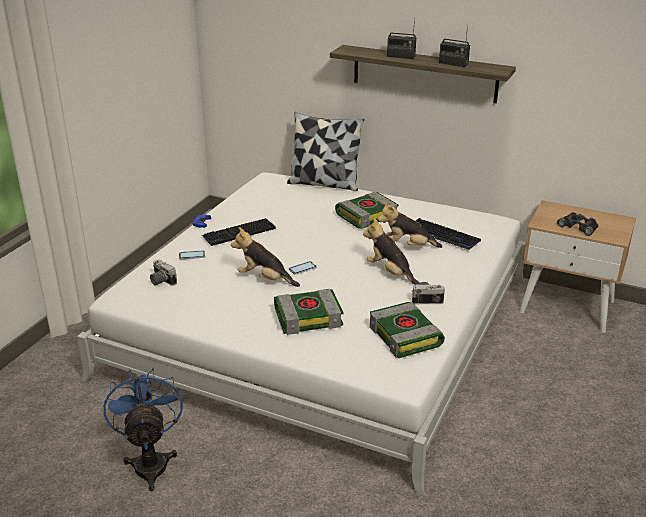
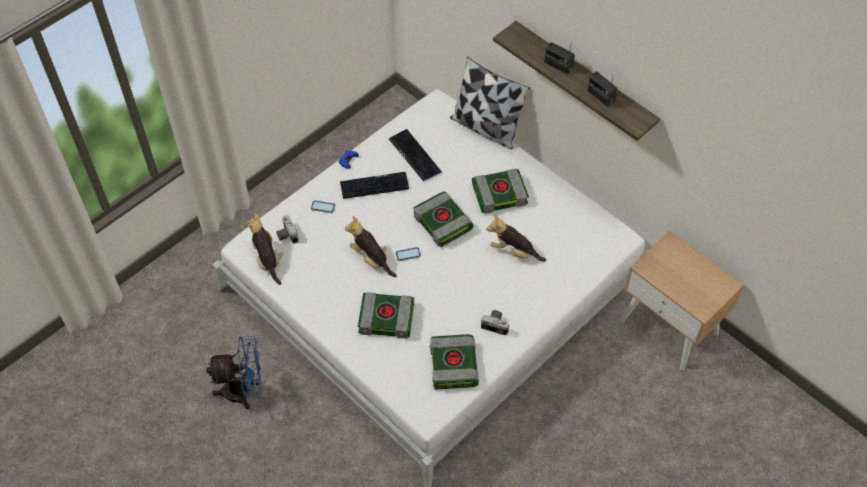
camera: 20 degrees right, 25 degrees up
(150, 461) = (244, 391): blue fan -> blue fan turned 75 degrees clockwise
(325, 242) = (443, 223): none -> book
(390, 273) = (482, 281): plush toy -> plush toy (267, 260)
(443, 235) = (554, 245): keyboard -> keyboard (415, 155)
(579, 226) = (678, 282): black binoculars -> none

